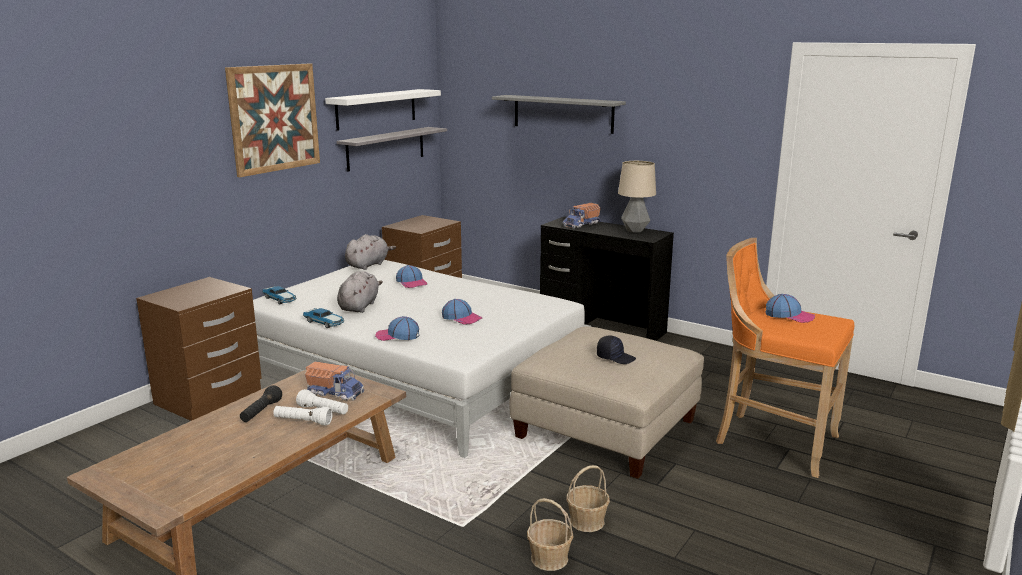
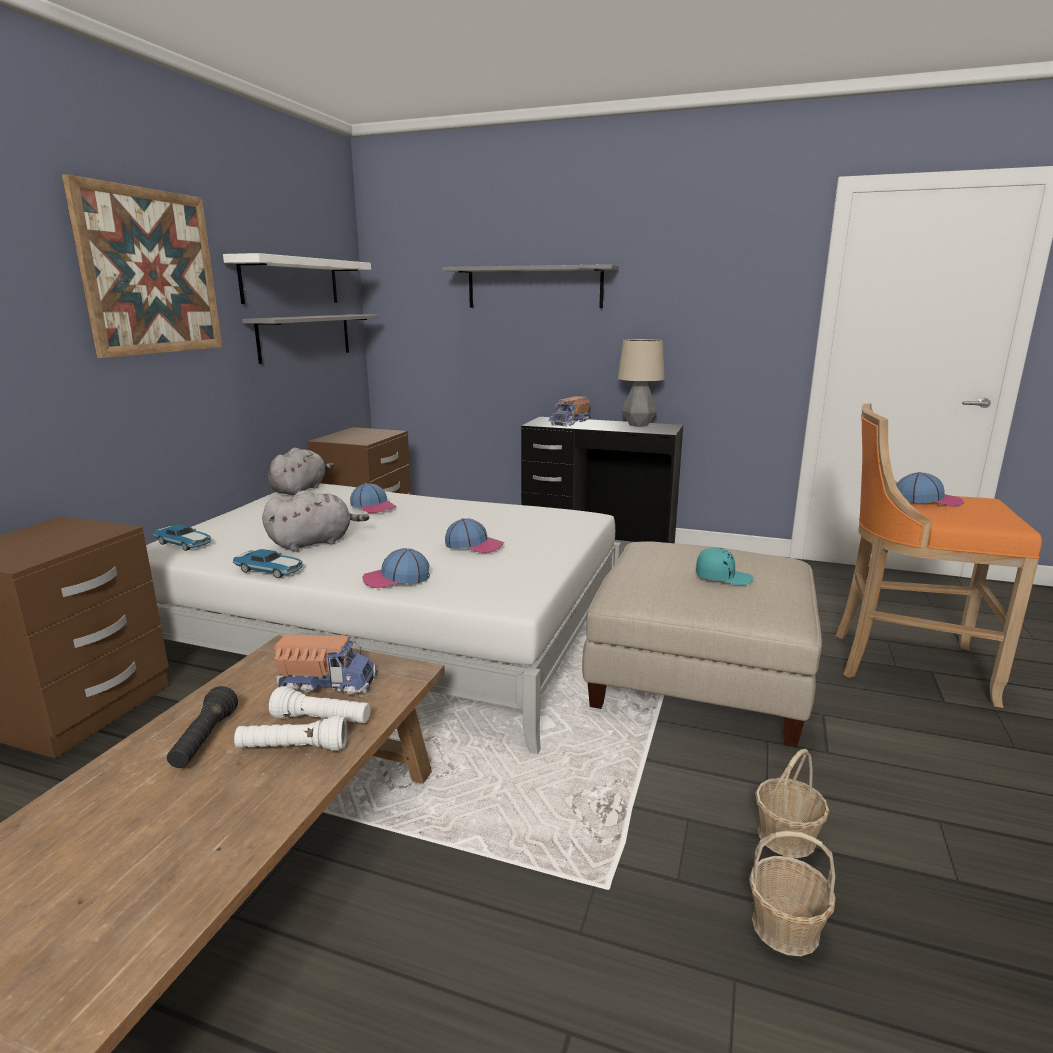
camera: 15 degrees left, 0 degrees up
(359, 306) = (314, 543): grey plush toy -> grey plush toy turned 60 degrees clockwise
(615, 357) = (723, 577): black cap -> turquoise cap

